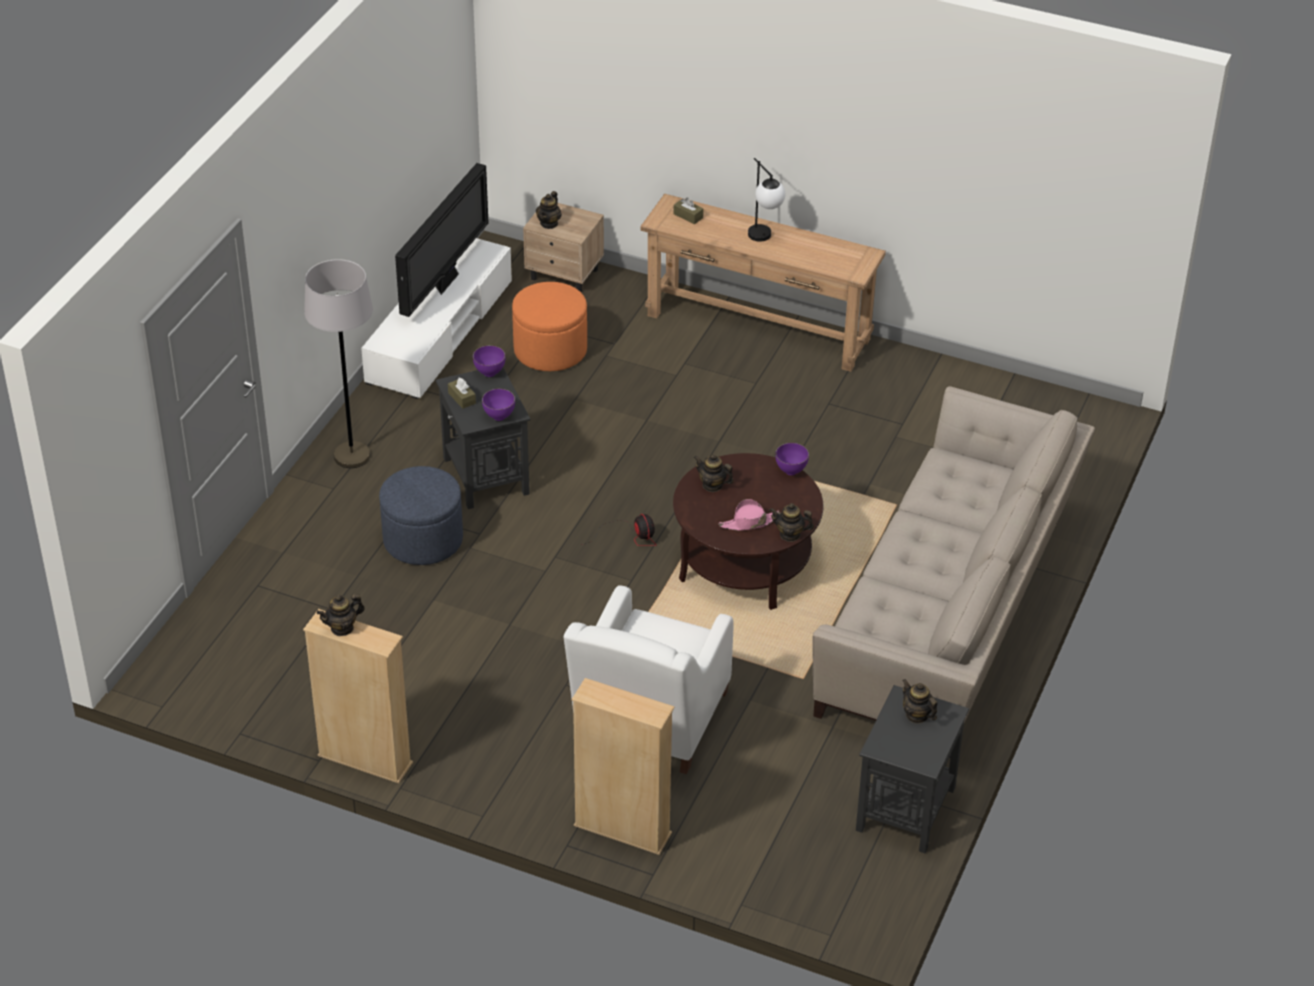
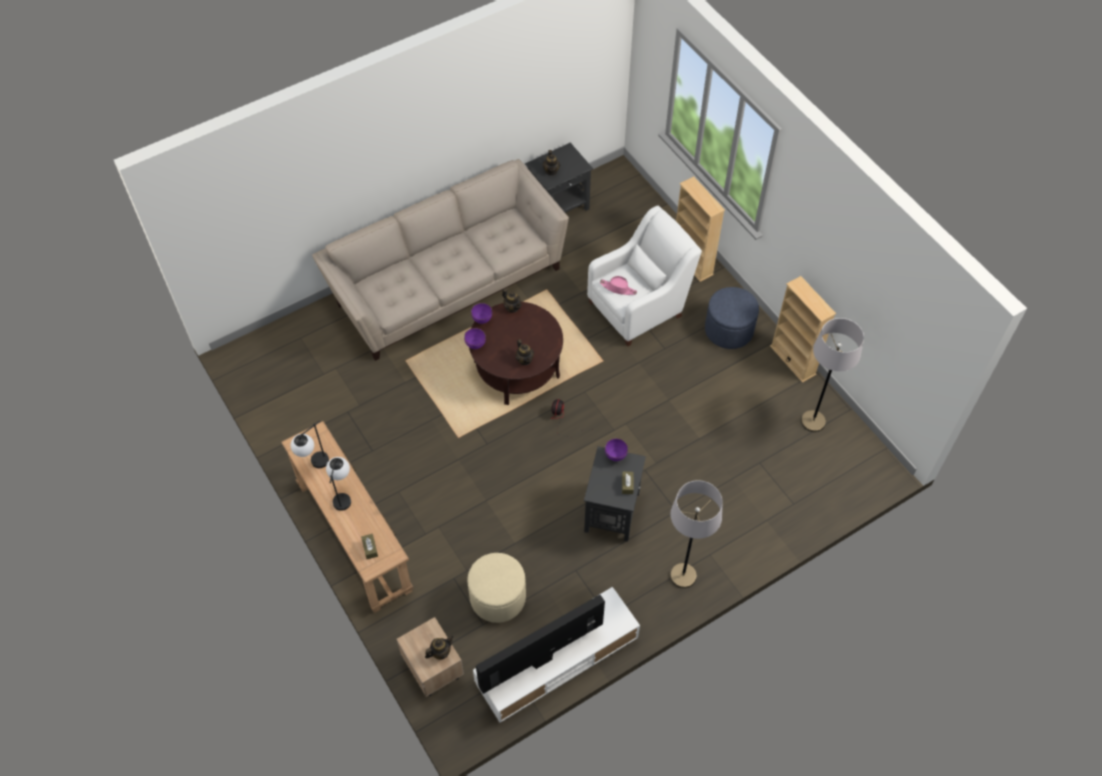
camera: 145 degrees left, 15 degrees up
(286, 692) = (813, 421): none -> grey floor lamp
(342, 628) = (815, 302): teapot -> none
(423, 539) = (679, 483): blue ottoman -> blue ottoman (729, 330)
(489, 373) = (597, 496): purple bowl -> purple bowl (482, 320)
(550, 350) = (497, 597): orange ottoman -> beige ottoman
(749, 523) = (526, 326): pink hat -> pink hat (618, 288)
(825, 248) = (314, 465): none -> table lamp

